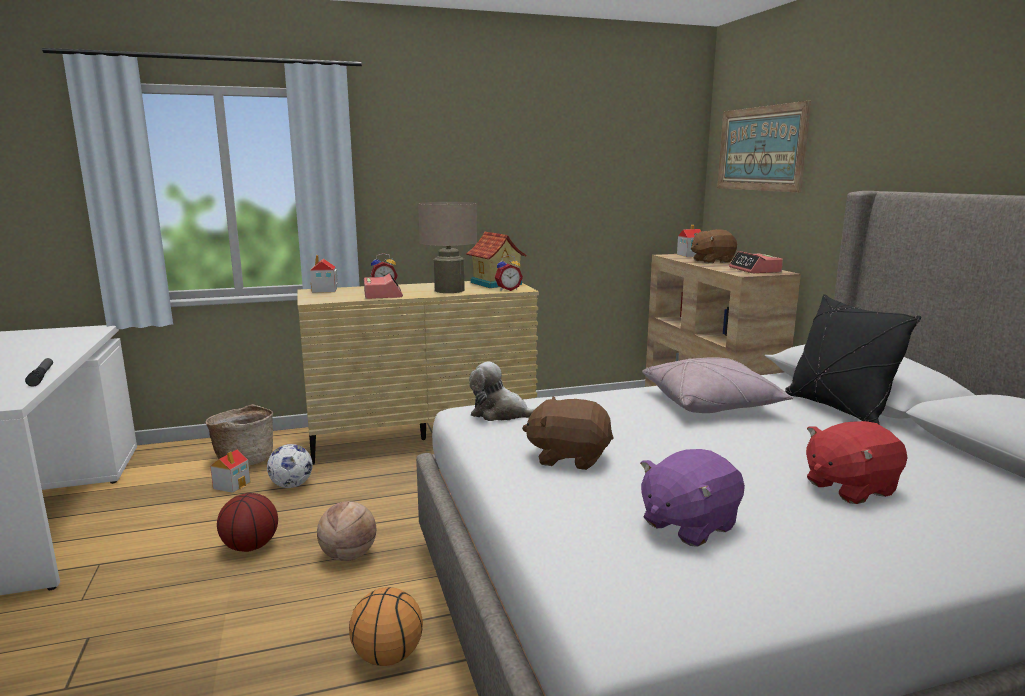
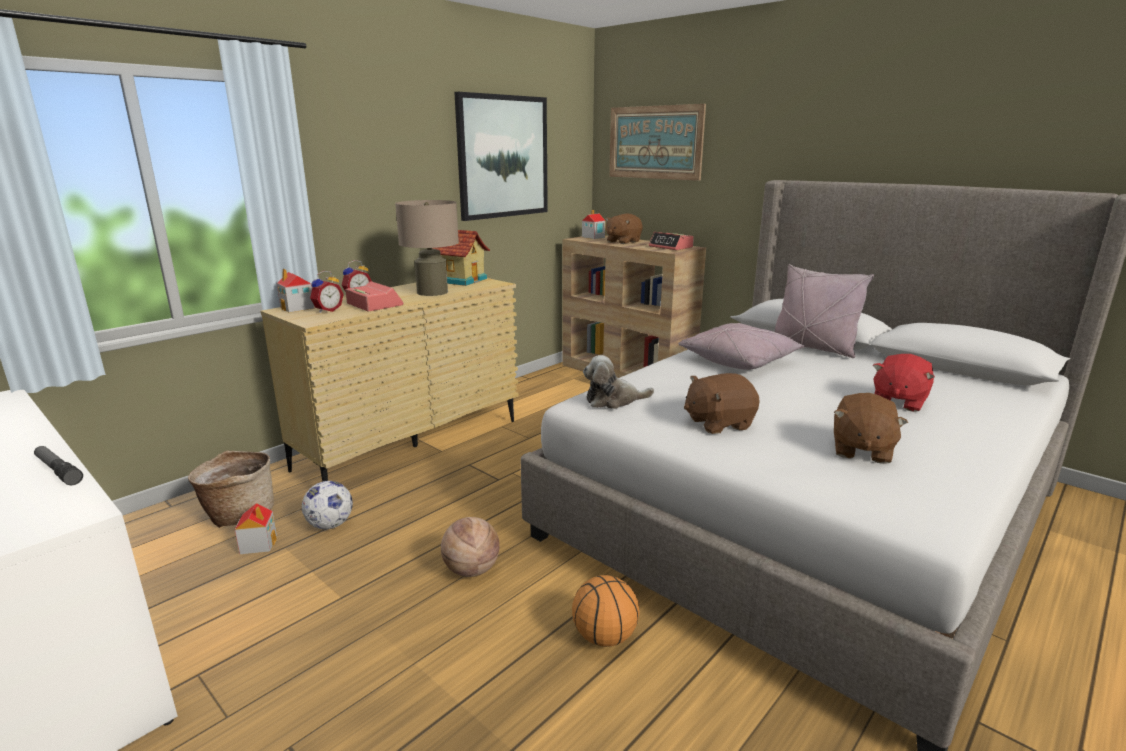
camera: 30 degrees left, 5 degrees up
(250, 547) = (361, 596): basketball -> none
(507, 289) = (485, 285): alarm clock -> alarm clock (327, 310)
(580, 164) = (503, 157): none -> picture
(688, 524) = (861, 450): purple plush toy -> brown plush toy
(837, 408) = (813, 349): black pillow -> purple pillow

